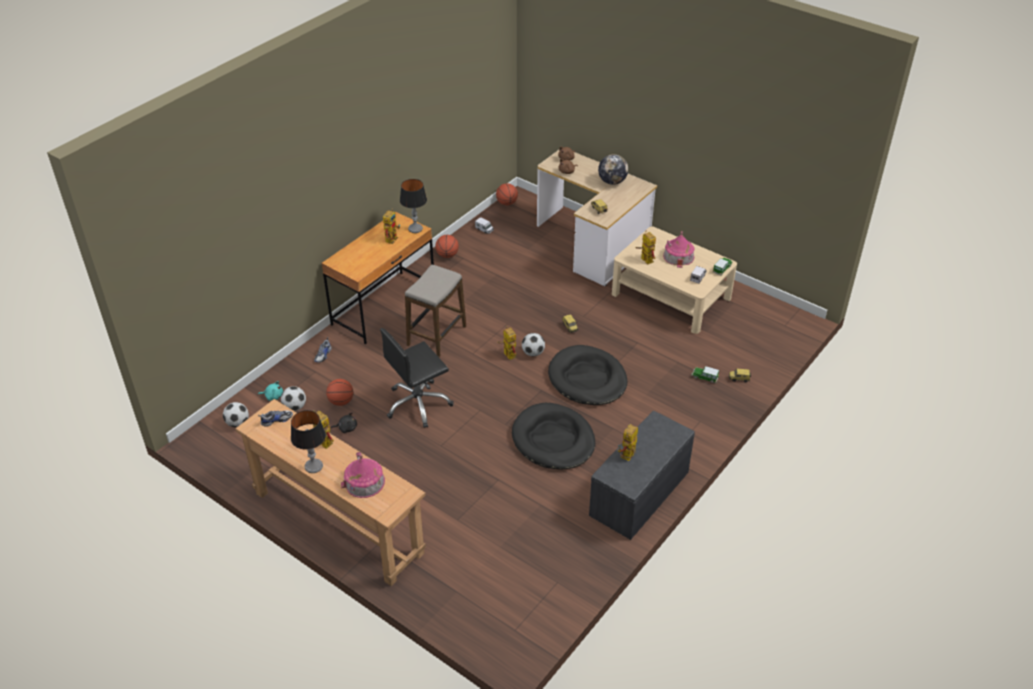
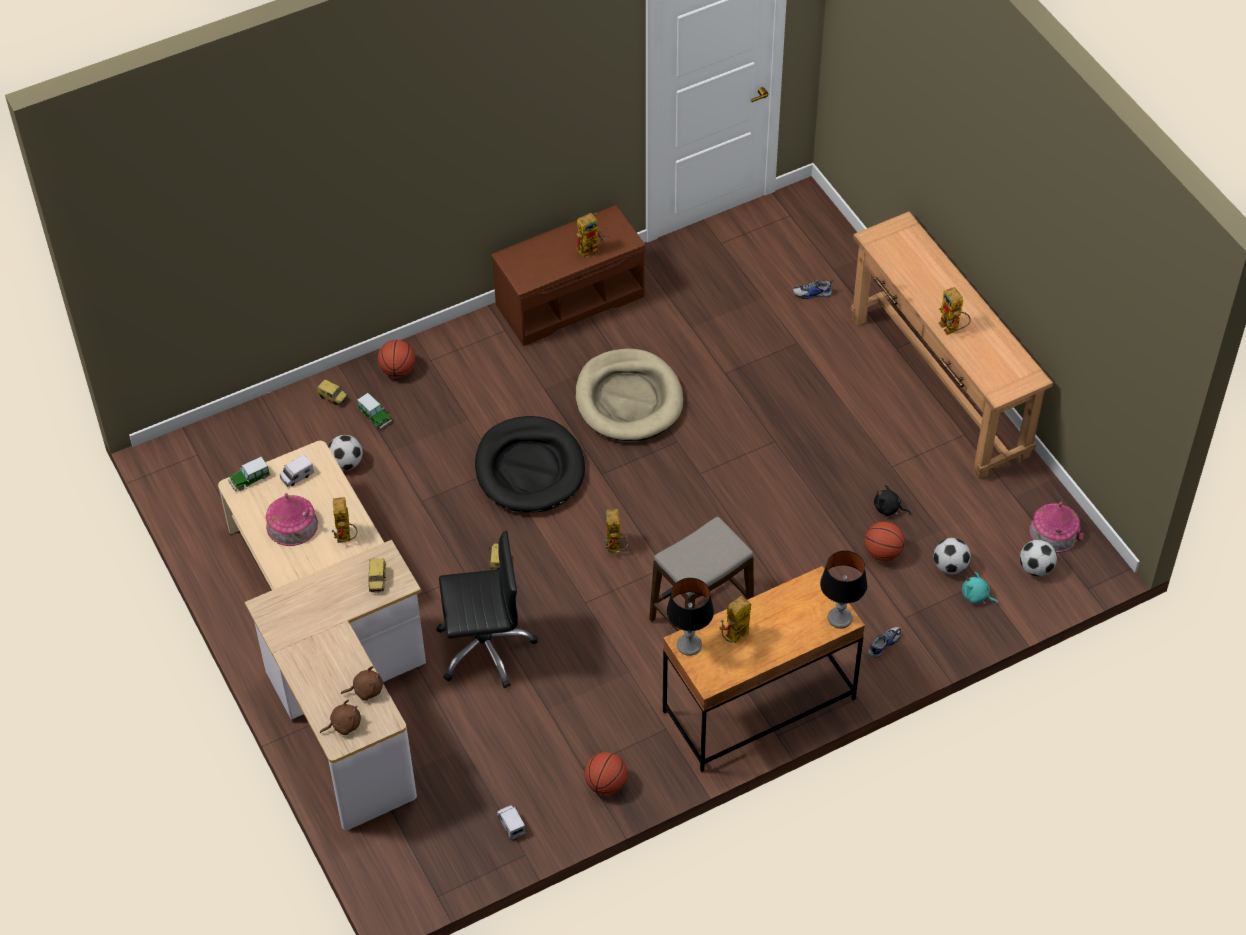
camera: 155 degrees left, 10 degrees up
(276, 420) = (999, 376): shoe -> shoe (812, 294)
(313, 466) = (969, 302): table lamp -> table lamp (839, 618)
(364, 482) = (916, 265): toy house -> toy house (1054, 532)
(418, 404) = (778, 511): black office chair -> black office chair (485, 648)
(506, 203) = (433, 880): basketball -> basketball (398, 370)
(533, 353) = (578, 536): football -> football (346, 463)
(553, 440) = (628, 399): black dog bed -> beige dog bed
(612, 182) = (310, 636): globe -> none
(639, 494) = (570, 299): grey bench -> brown bench

